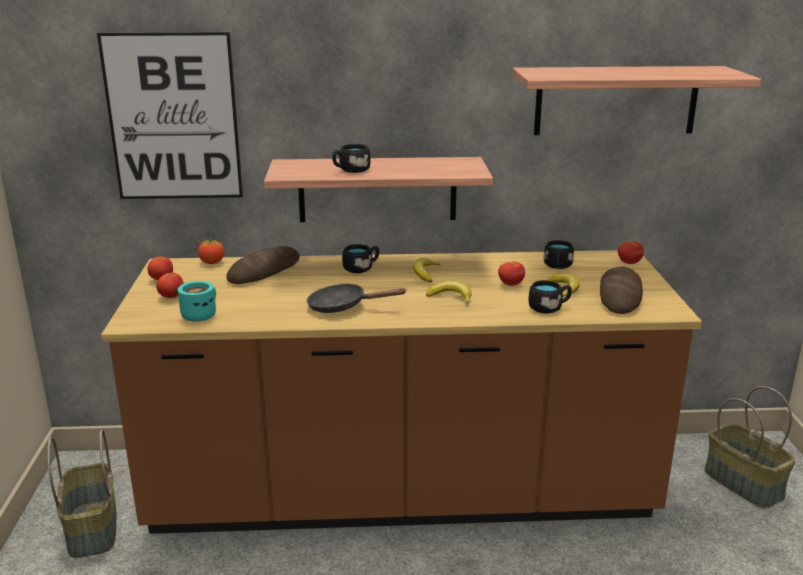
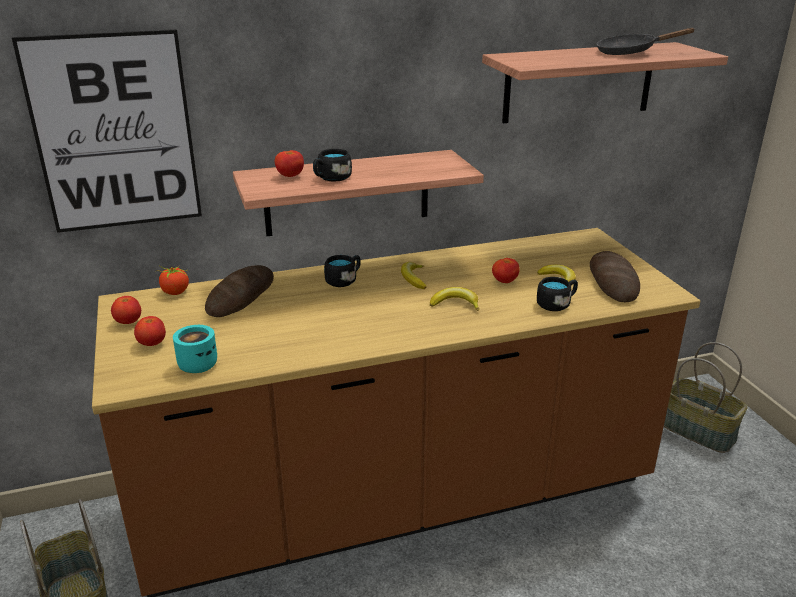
camera: 15 degrees left, 5 degrees up
(343, 306) = (351, 330): black frying pan -> black frying pan (631, 52)
(557, 266) = (536, 254): black mug -> none
(629, 263) = (599, 243): tomato -> tomato (290, 176)

